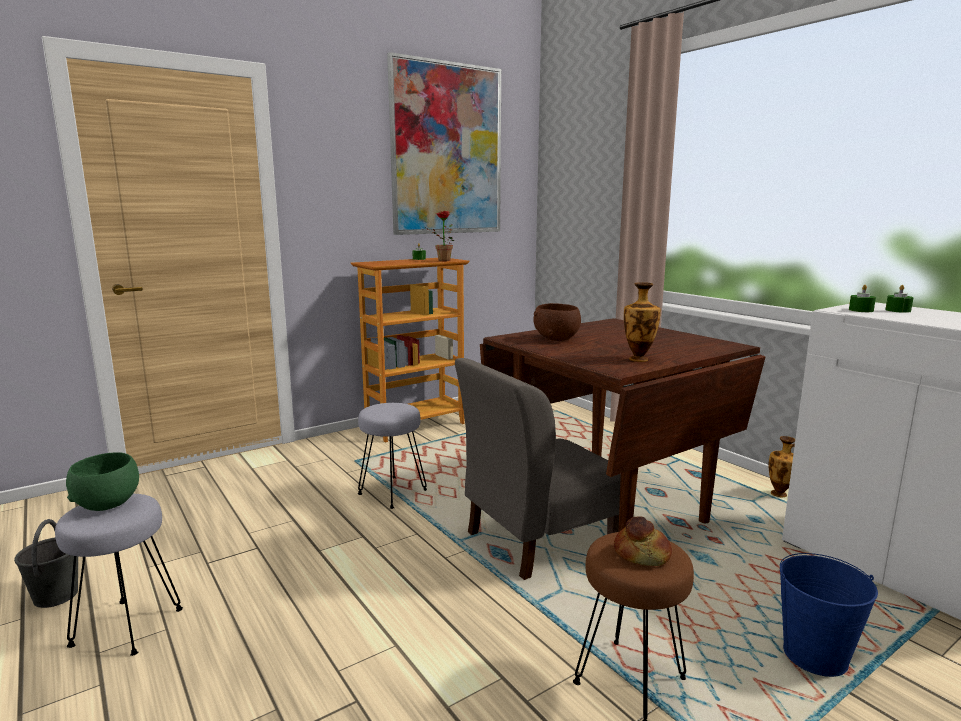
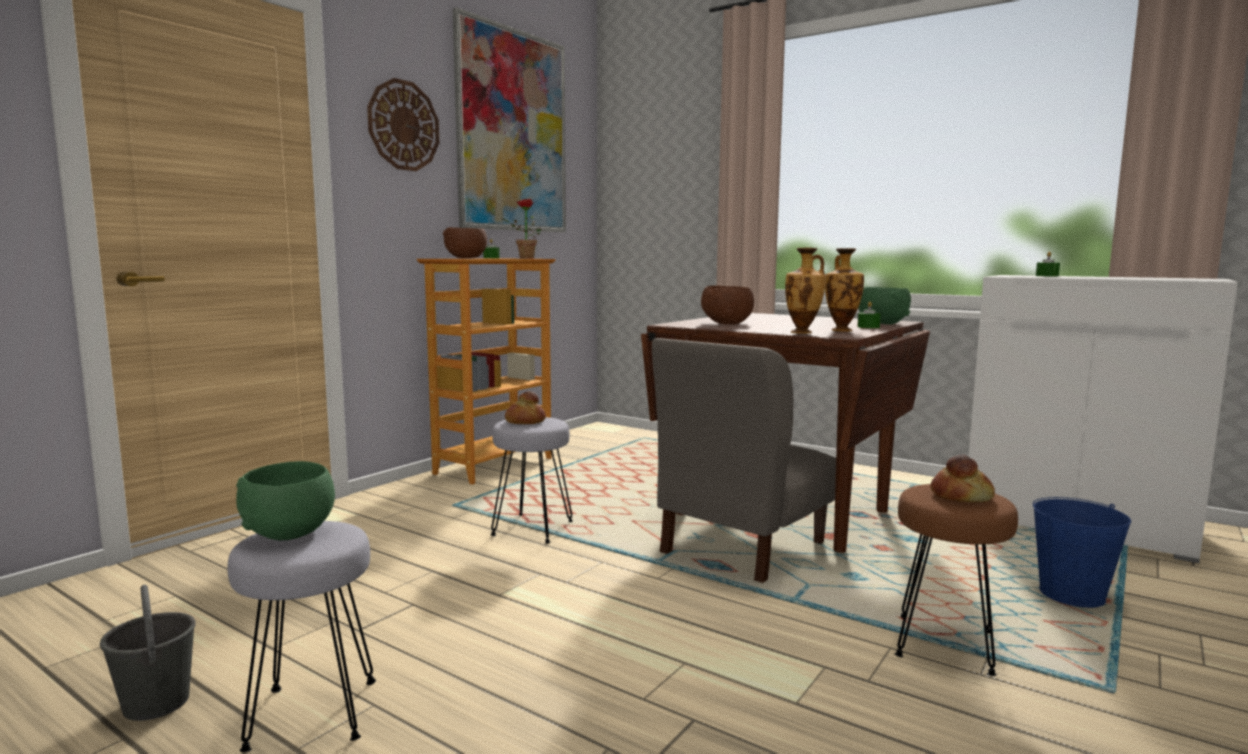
camera: 20 degrees left, 5 degrees down
(341, 156) = (403, 125): none -> wall clock
(384, 409) = (524, 421): none -> bread
(392, 261) = (467, 258): none -> brown bowl
(705, 349) = (882, 323): none -> green bowl
(780, 494) = (924, 483): vase -> vase (803, 332)
(861, 310) = (1020, 276): green candle -> green candle (868, 327)

